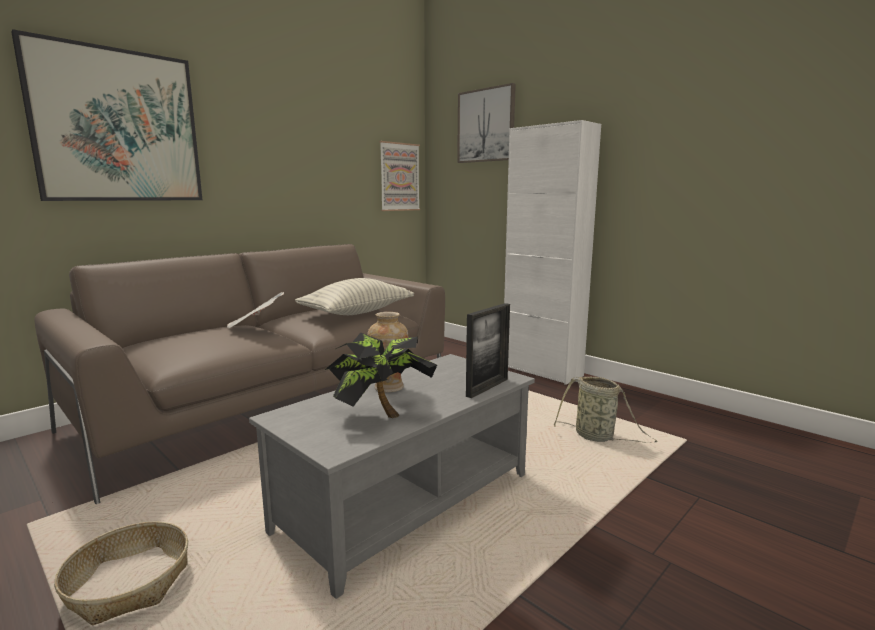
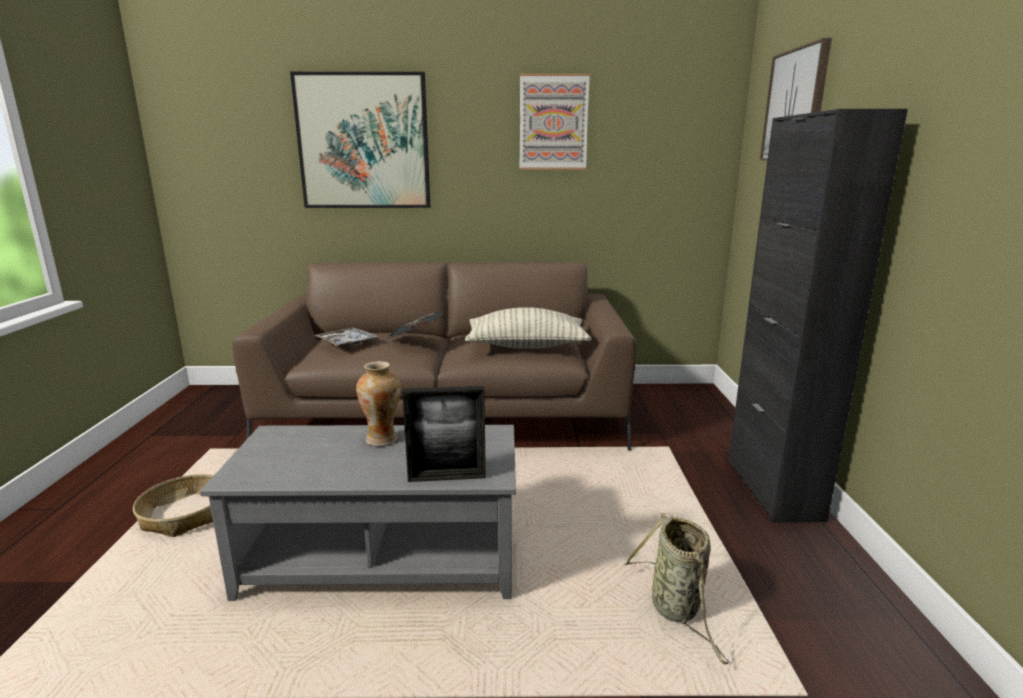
camera: 45 degrees right, 5 degrees up
(187, 342) = (346, 342): none -> tray
(379, 416) = (315, 463): potted plant -> none
(399, 177) = (689, 178): picture -> picture (553, 122)
(541, 371) = (773, 489): white cabinet -> black cabinet

